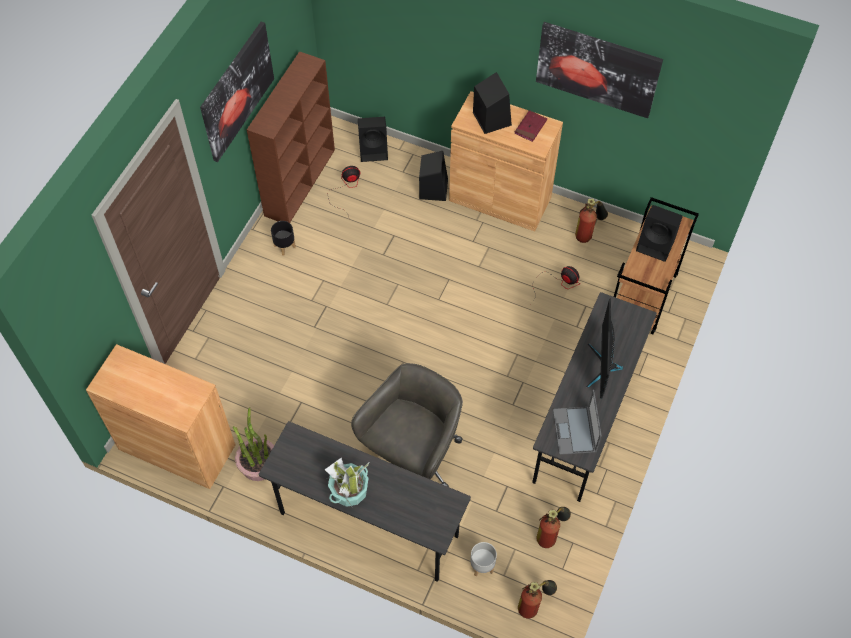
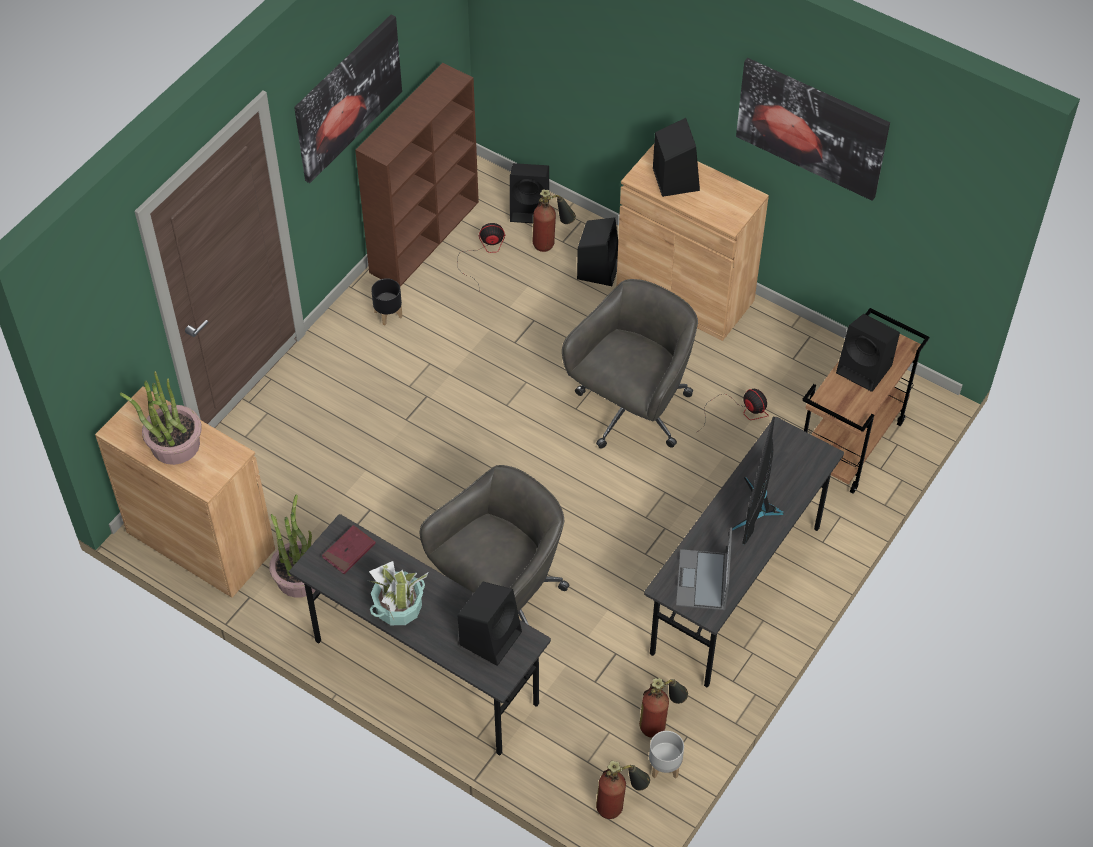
camera: 10 degrees right, 5 degrees down
(151, 388) = (175, 444): none -> potted plant
(425, 503) = (491, 637): none -> black speaker
(479, 295) = (631, 411): none -> grey office chair
(482, 565) = (562, 745): grey planter -> grey planter (665, 766)
(530, 127) = (724, 196): red book -> red book (349, 551)
(588, 233) = (794, 353): fire extinguisher -> fire extinguisher (551, 241)

